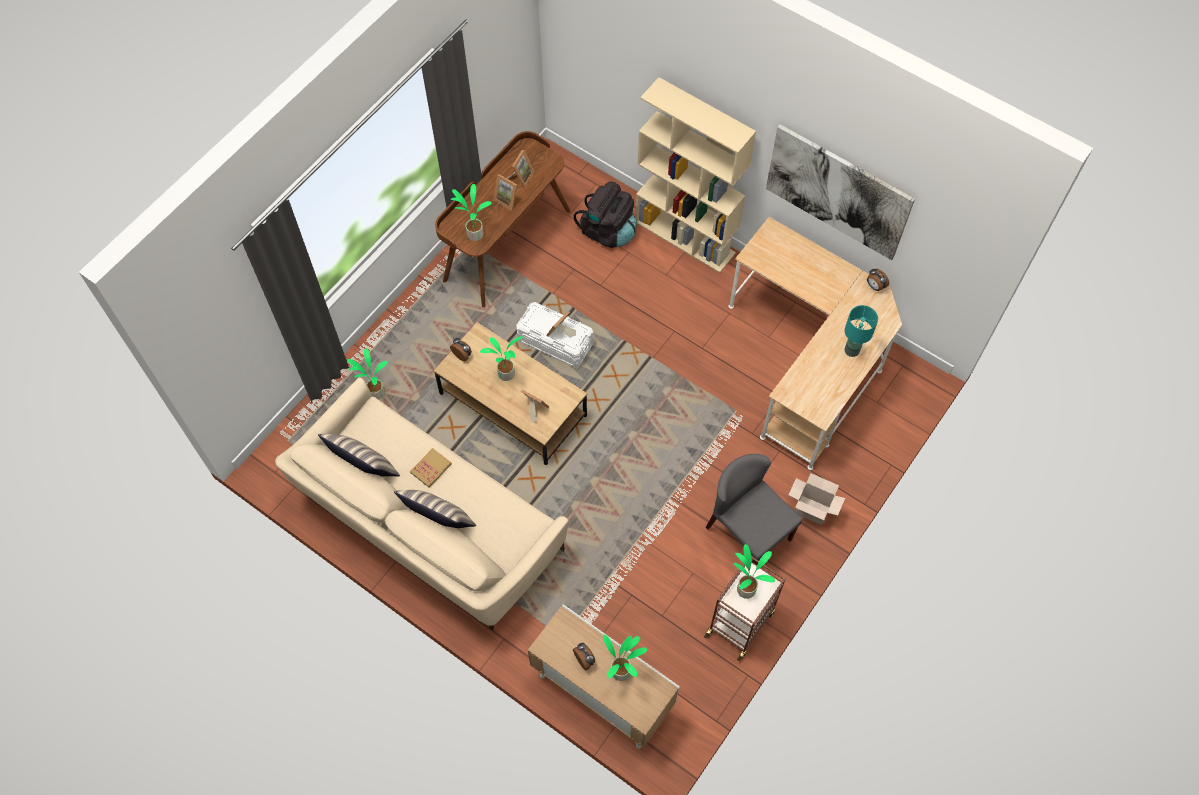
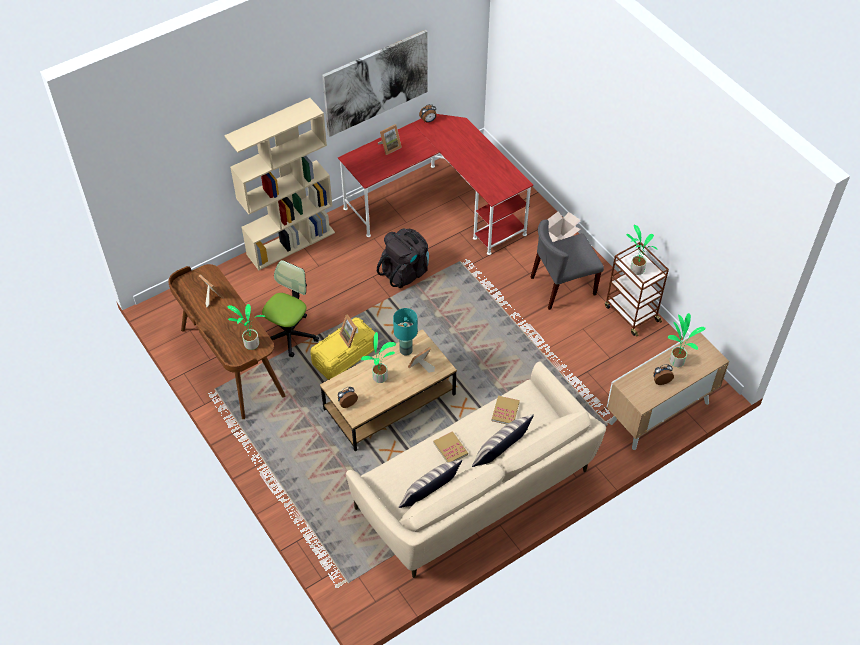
camera: 70 degrees left, 10 degrees down
(375, 392) = (330, 500): potted plant -> none
(498, 508) = (505, 411): none -> book
(507, 199) = (228, 312): picture frame -> picture frame (389, 147)
(555, 342) = (344, 356): white storage box -> yellow storage box
(562, 282) = (290, 335): none -> office chair
(608, 231) = (257, 290): black backpack -> black backpack (405, 271)
(810, 361) = (438, 206): beige desk -> red desk
(852, 350) = (474, 149): turquoise table lamp -> turquoise table lamp (406, 350)

